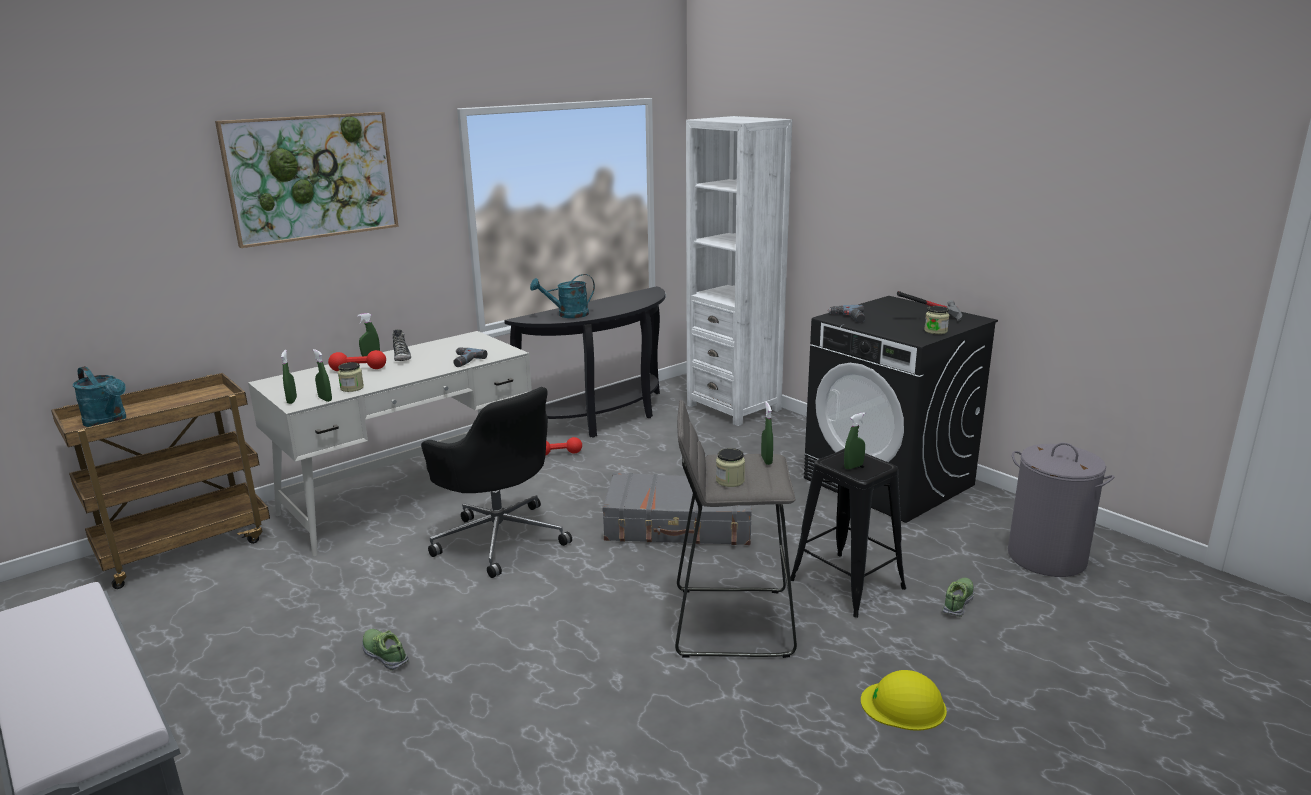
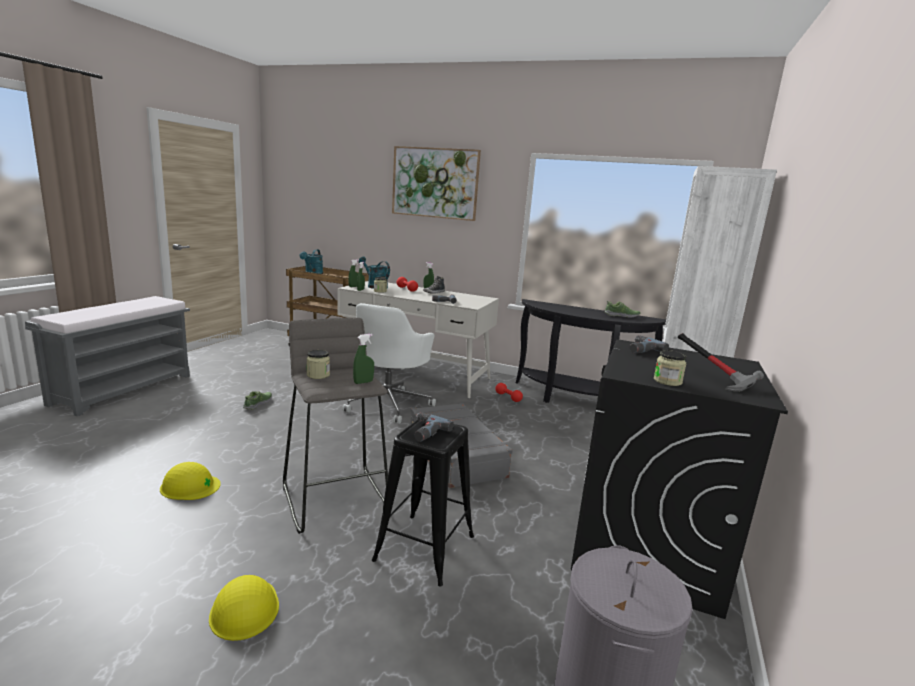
camera: 60 degrees right, 5 degrees down
(500, 538) = (388, 404): black office chair -> white office chair
(567, 315) = (556, 307): turquoise watering can -> turquoise watering can (374, 286)
(630, 739) = (190, 486): none -> yellow hard hat
(853, 466) = (424, 431): green spray bottle -> power drill
(958, 602) = (438, 629): shoe -> shoe (621, 316)

